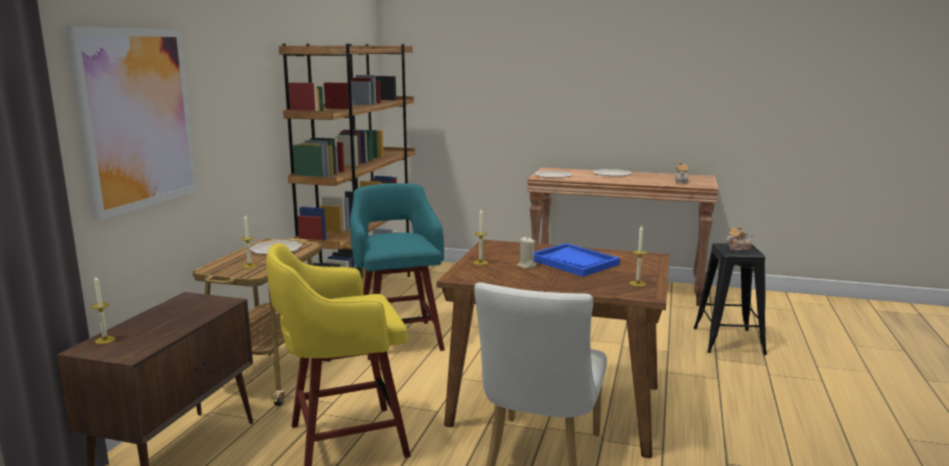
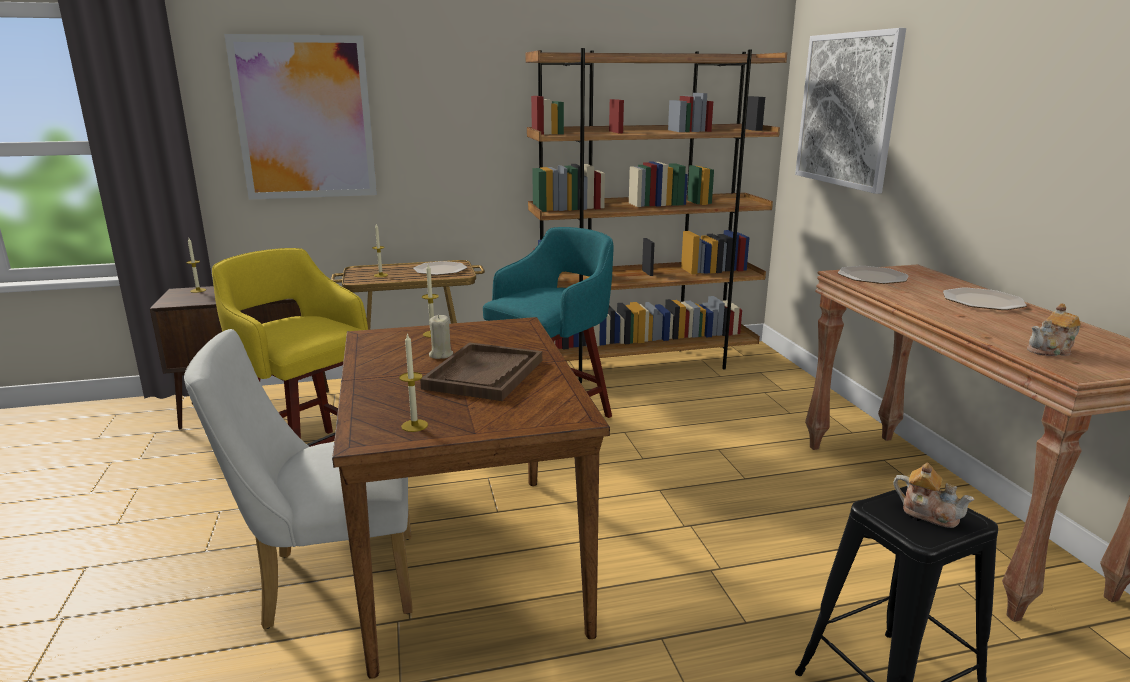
camera: 60 degrees right, 5 degrees up
(453, 82) = (847, 110): none -> picture
(574, 262) = (484, 374): blue tray -> brown tray

